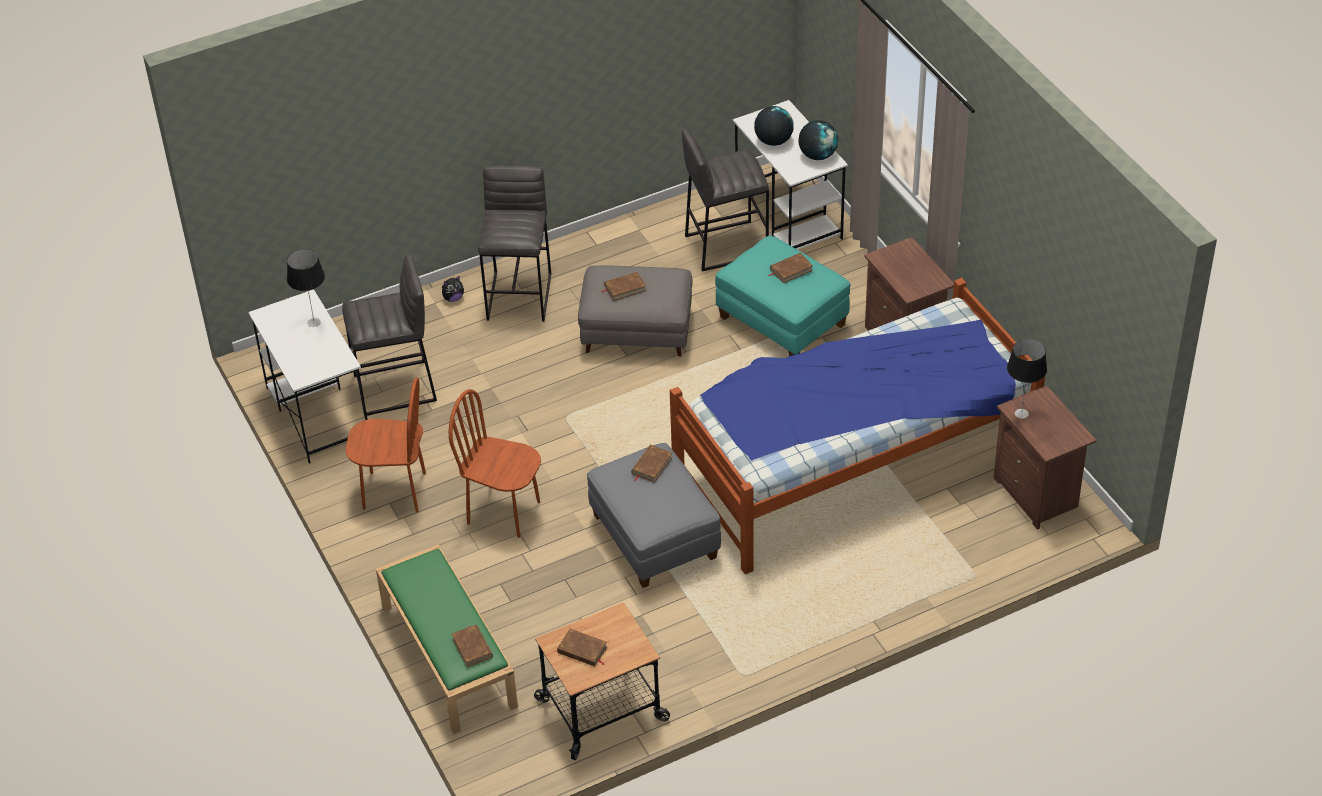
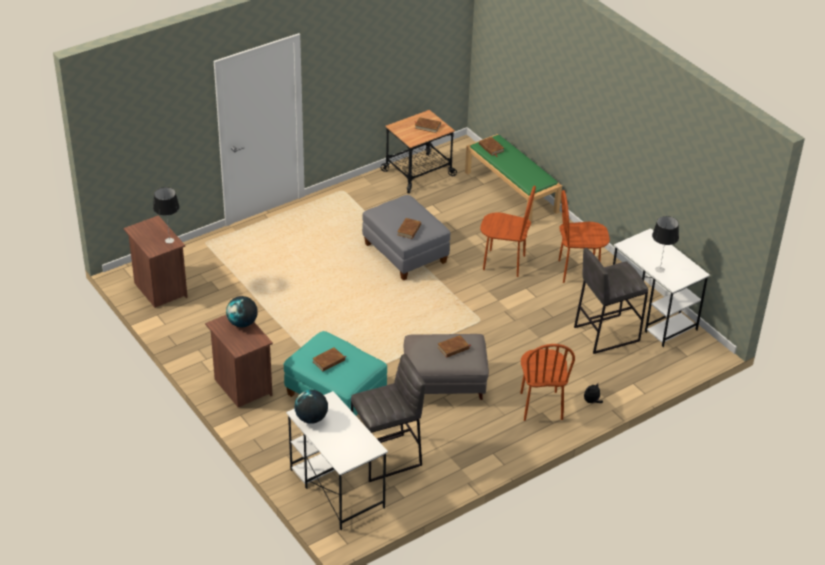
camera: 170 degrees right, 5 degrees down
(520, 296) = (540, 406): grey stool -> brown chair
(773, 141) = (350, 430): globe -> globe (242, 323)
(852, 463) = (281, 302): bed -> none

